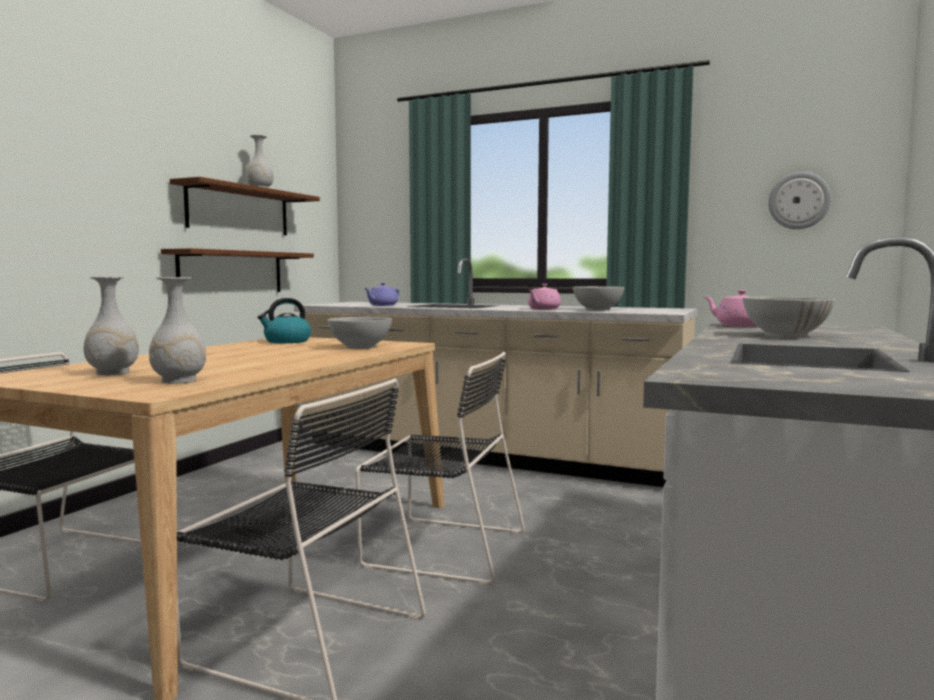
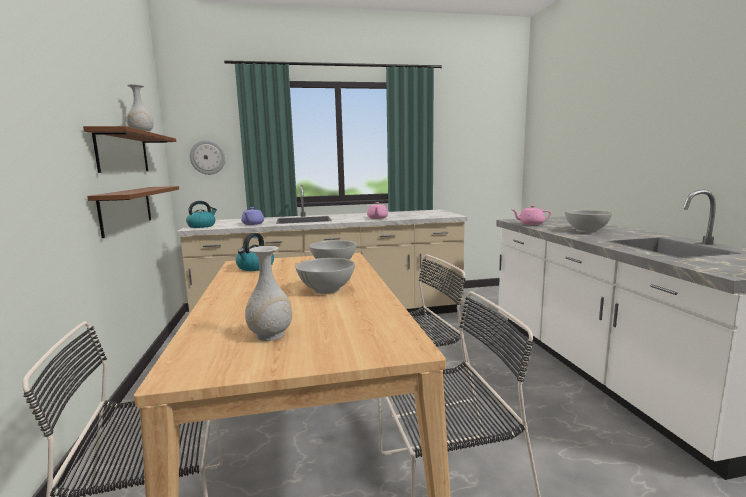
camera: 35 degrees left, 5 degrees up
(178, 380) = (364, 329): white vase -> none
(331, 304) = (202, 226): none -> kettle
(598, 309) = (406, 215): white bowl -> white bowl (327, 289)
(799, 200) = (481, 148): wall clock -> wall clock (208, 157)

